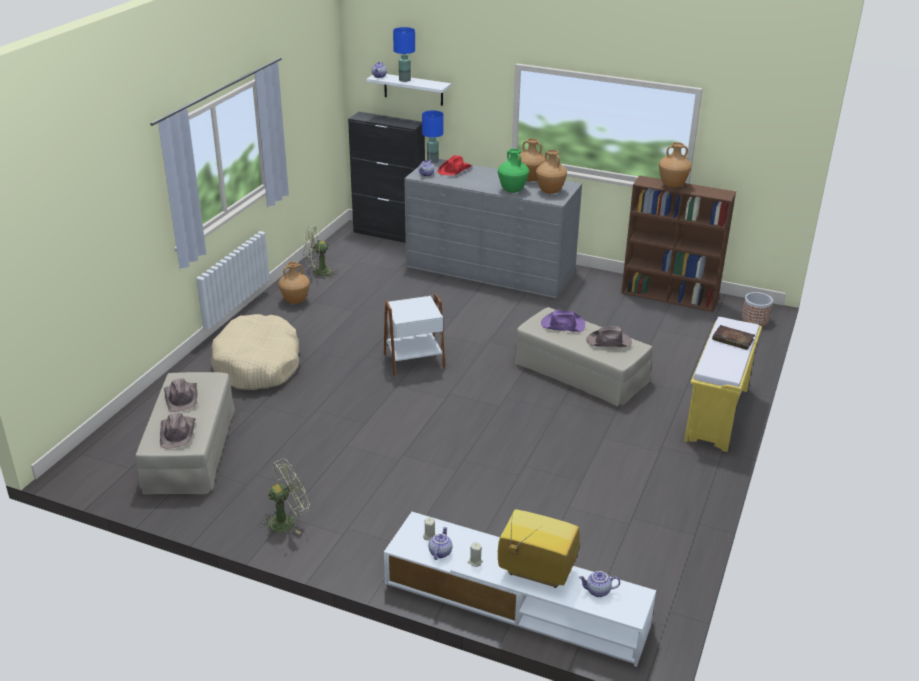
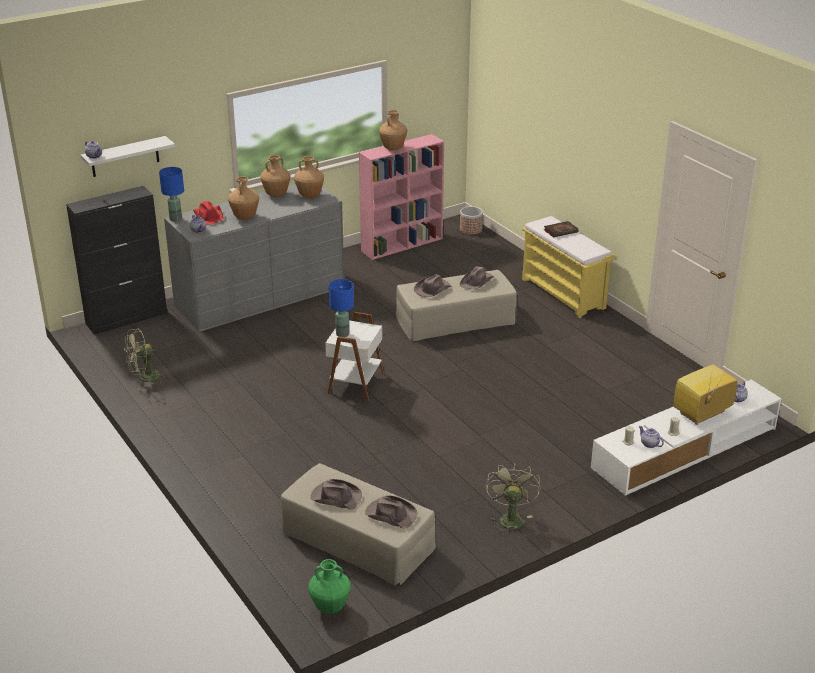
camera: 55 degrees left, 0 degrees up
(258, 365) = (265, 462): beige dog bed -> none
(295, 301) = (180, 407): brown vase -> brown vase (245, 217)
(318, 273) = (144, 378): green fan -> green fan turned 45 degrees clockwise
(404, 80) = (123, 149): blue table lamp -> blue table lamp (342, 334)
(512, 190) = (285, 208): green vase -> green vase (330, 607)
(562, 325) = (432, 289): purple hat -> brown hat
(670, 297) = (402, 244): brown bookcase -> pink bookcase

